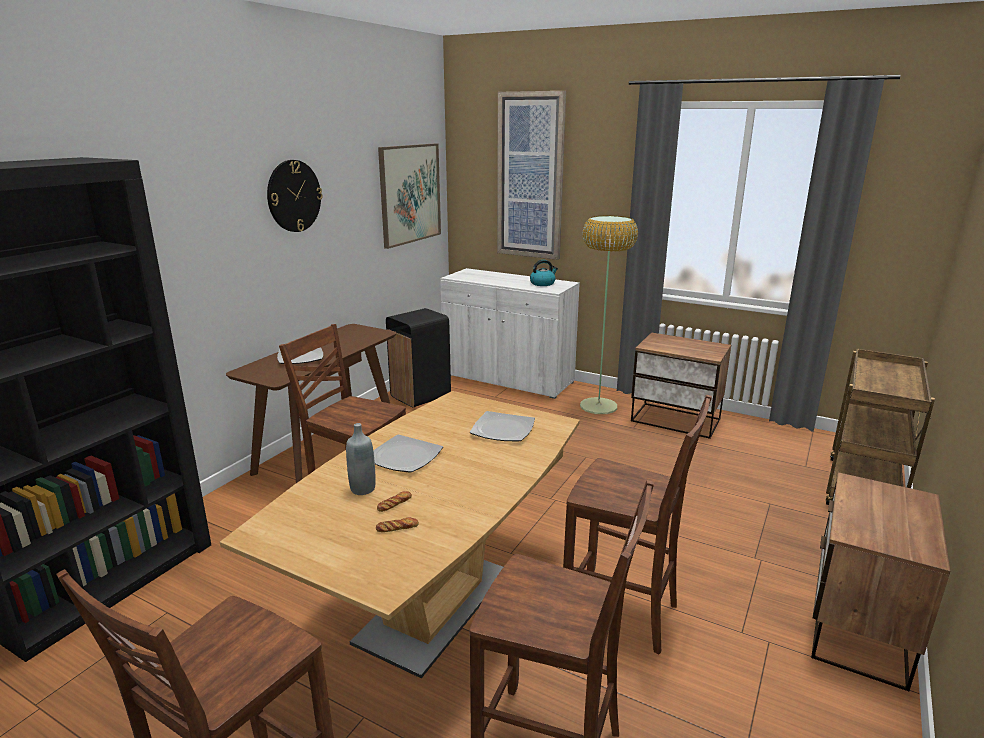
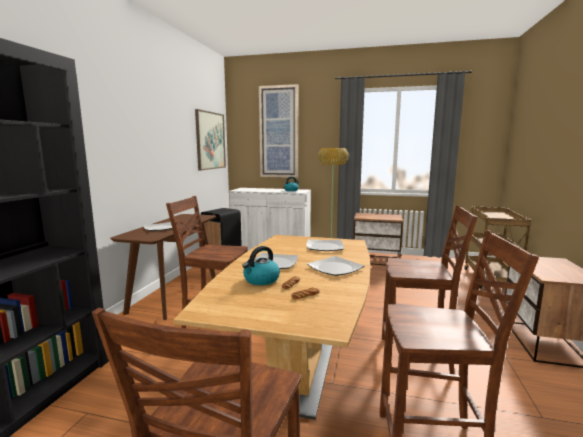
camera: 15 degrees left, 10 degrees down
(294, 196) = (151, 127): wall clock -> none
(362, 489) = (261, 280): grey bottle -> kettle
(479, 479) = (335, 268): none -> plate

